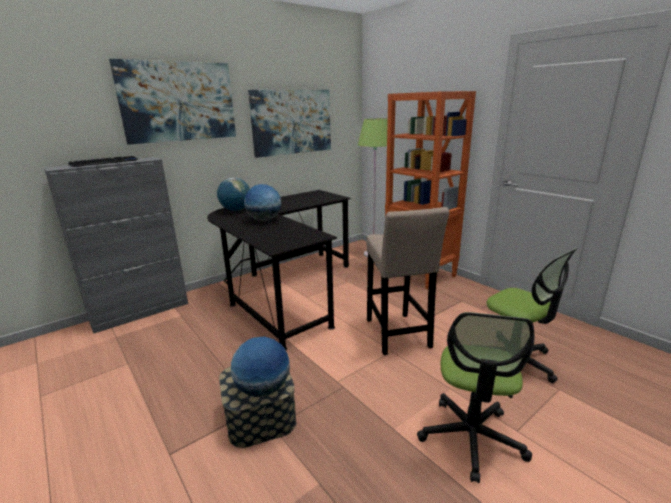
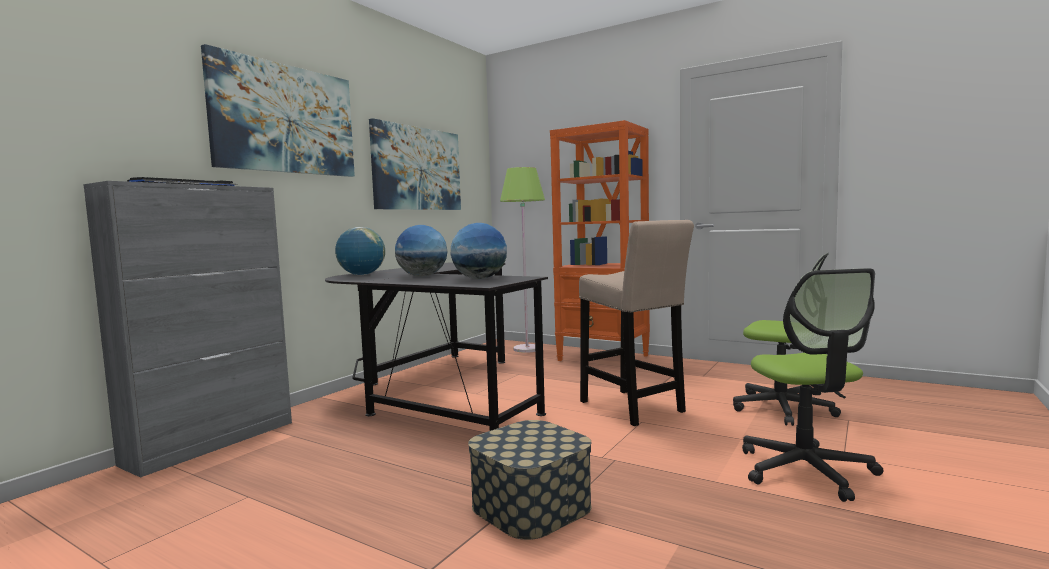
camera: 20 degrees left, 15 degrees down
(263, 389) = (549, 445): globe -> globe (479, 279)

